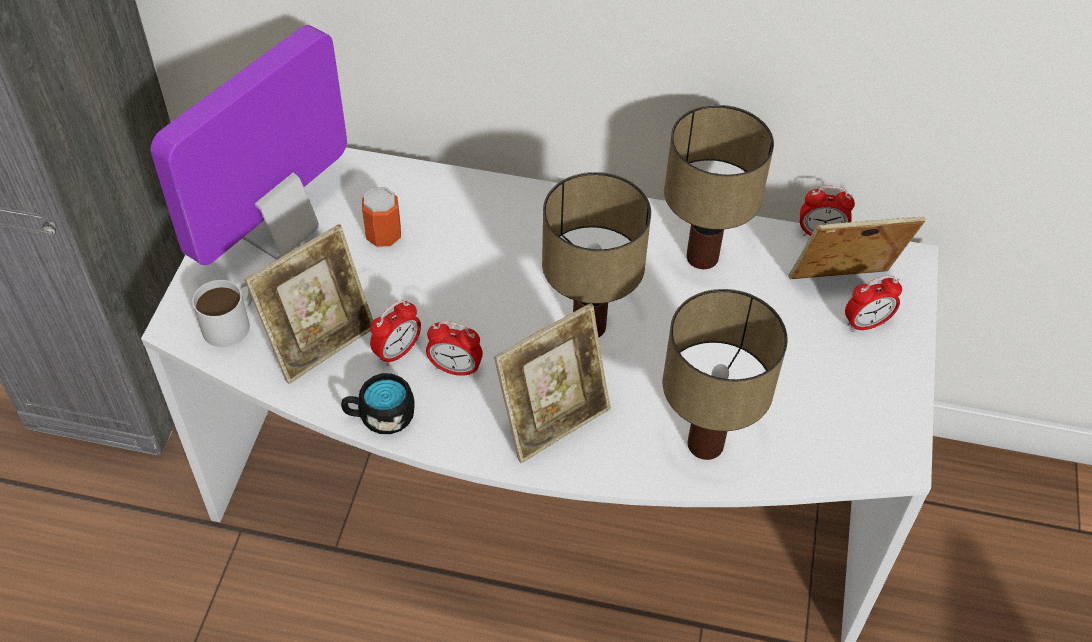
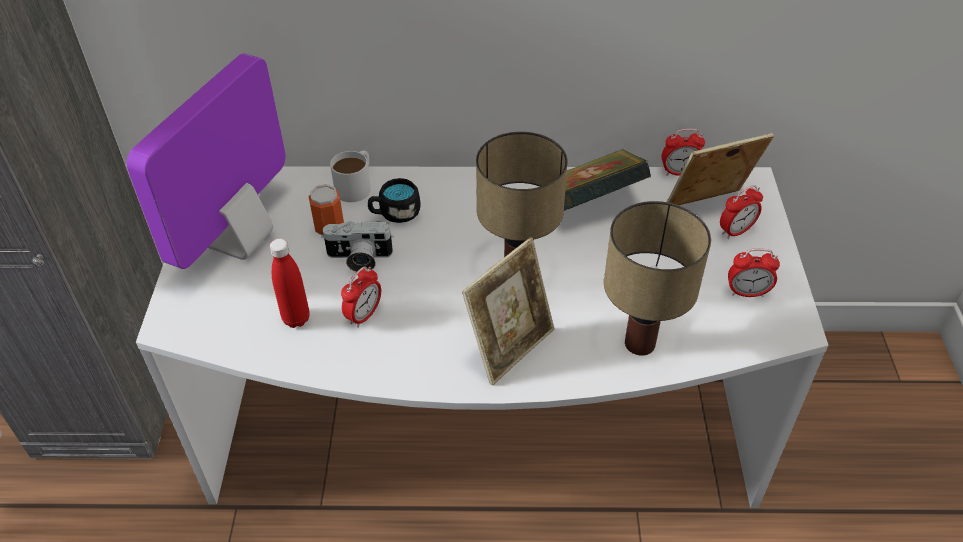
camera: 10 degrees left, 5 degrees down
(233, 322) = (215, 315): white mug -> white mug (356, 185)
(321, 343) = (296, 319): picture frame -> red bottle
(380, 416) = (361, 369): black mug -> black mug (395, 213)
(408, 281) = (359, 259): none -> camera
(455, 369) = (416, 320): alarm clock -> alarm clock (747, 292)
(700, 256) = (591, 202): table lamp -> book

